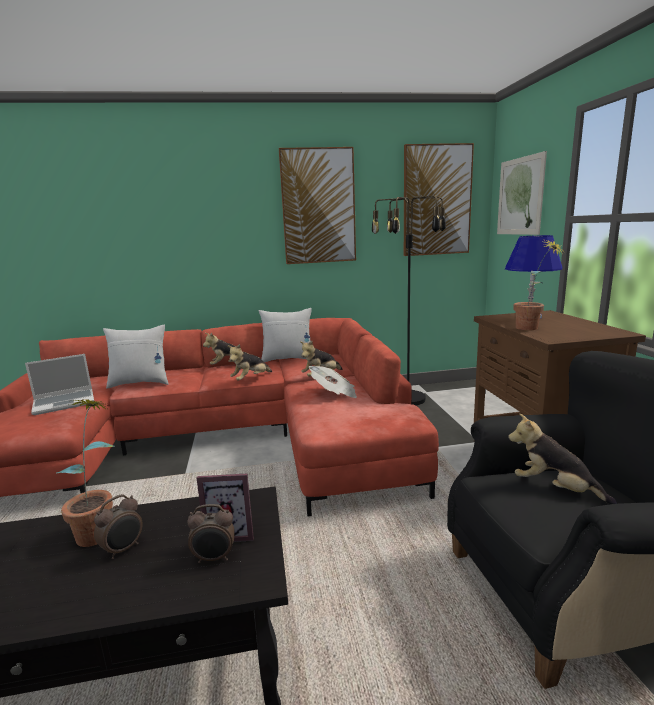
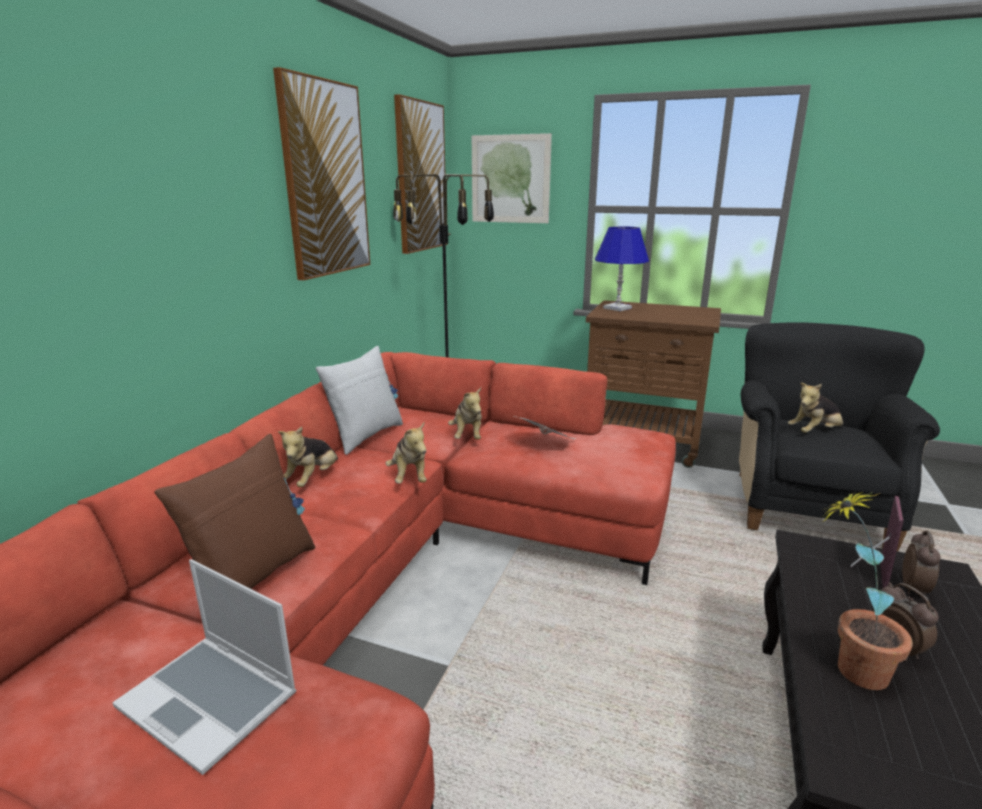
camera: 60 degrees left, 5 degrees up
(65, 402) = (211, 701): laptop -> laptop turned 120 degrees clockwise
(140, 383) = (254, 578): grey pillow -> brown pillow
(532, 329) = (666, 318): potted plant -> none

